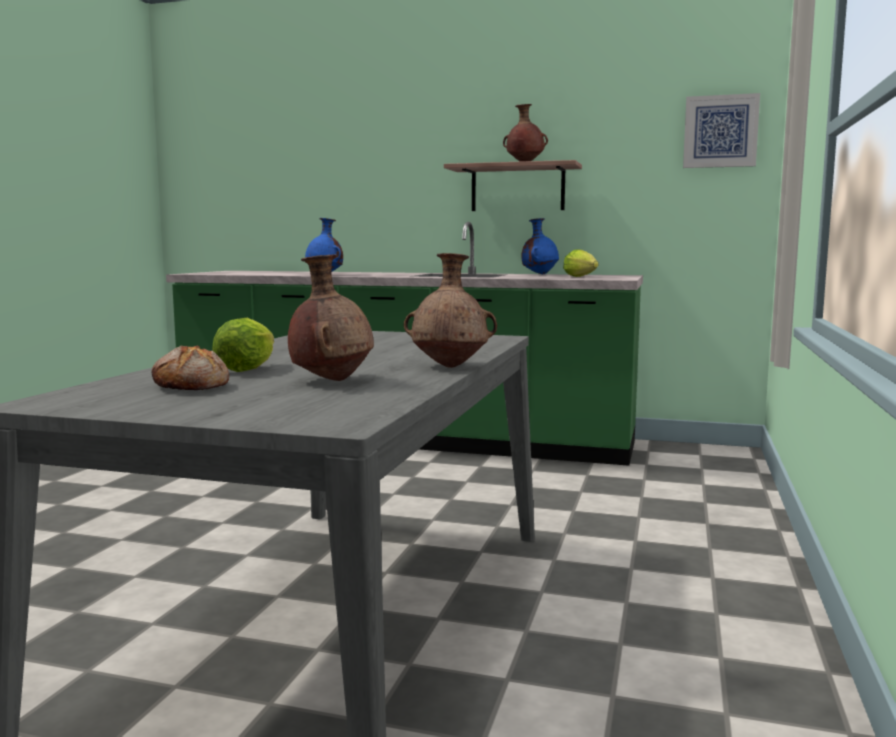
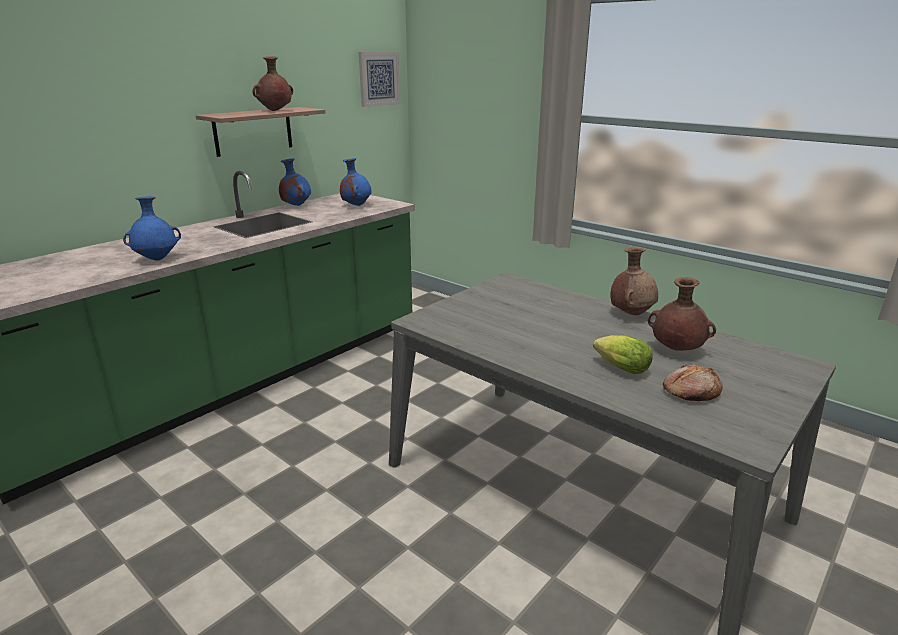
camera: 65 degrees left, 15 degrees up
(582, 277) = (356, 205): lettuce -> blue vase

